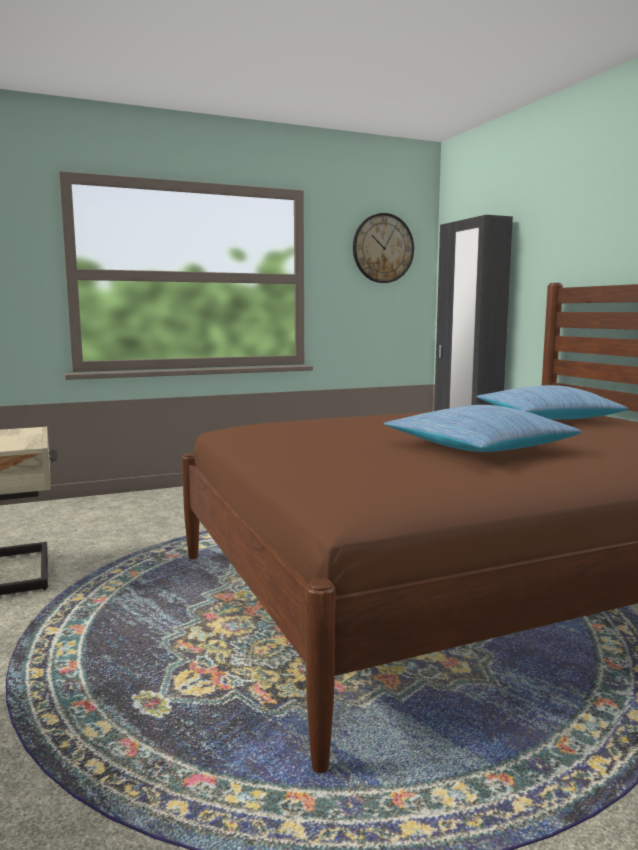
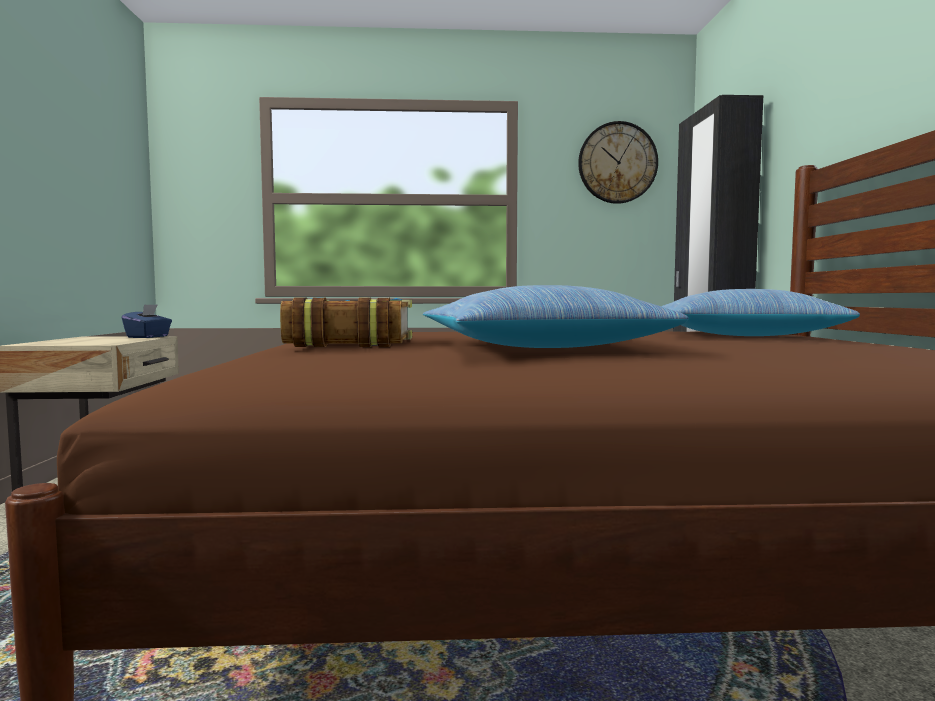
camera: 20 degrees right, 5 degrees down
(28, 430) = (148, 337): none -> blue tissue box
(340, 449) = (348, 343): none -> book

